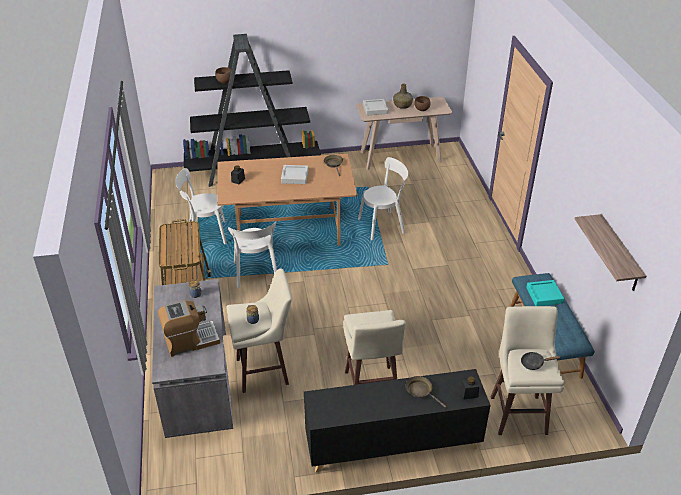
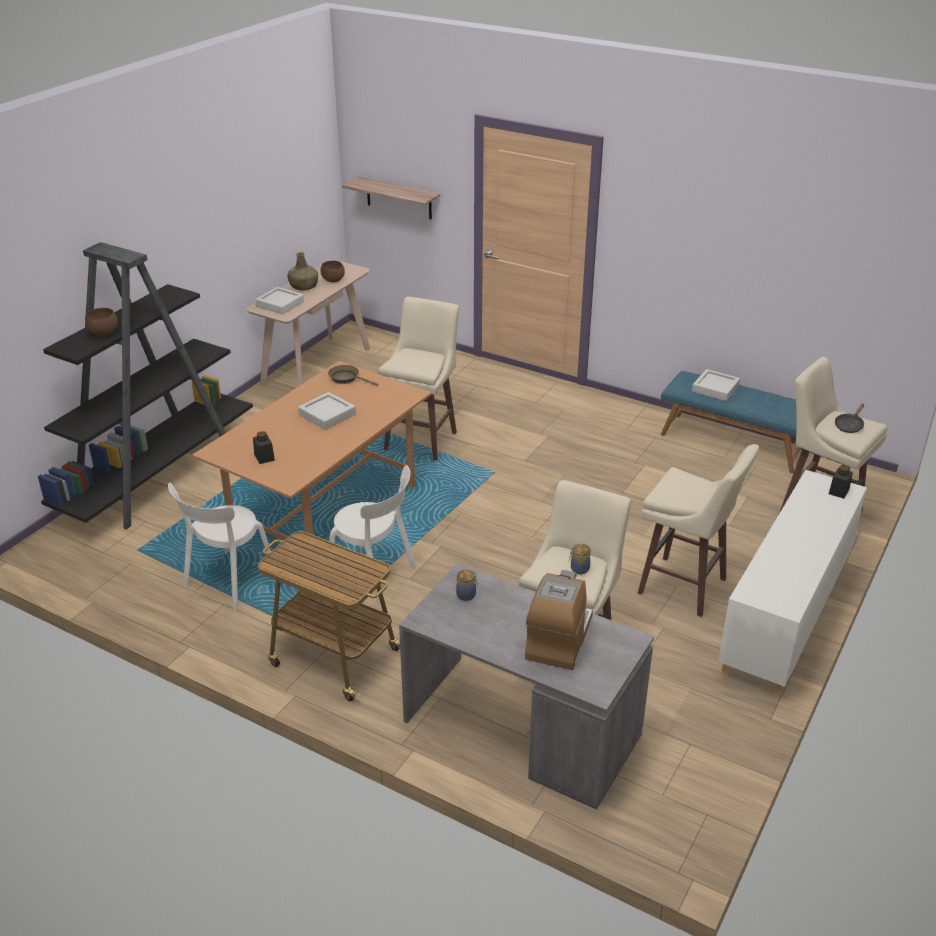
camera: 50 degrees left, 5 degrees down
(383, 225) = (422, 440): white chair -> beige stool
(392, 444) = (785, 617): black cabinet -> white cabinet
(421, 391) = (807, 518): brown frying pan -> none
(544, 295) = (715, 388): turquoise tray -> grey tray
(619, 254) = (833, 272): shelf -> shelf (399, 198)

